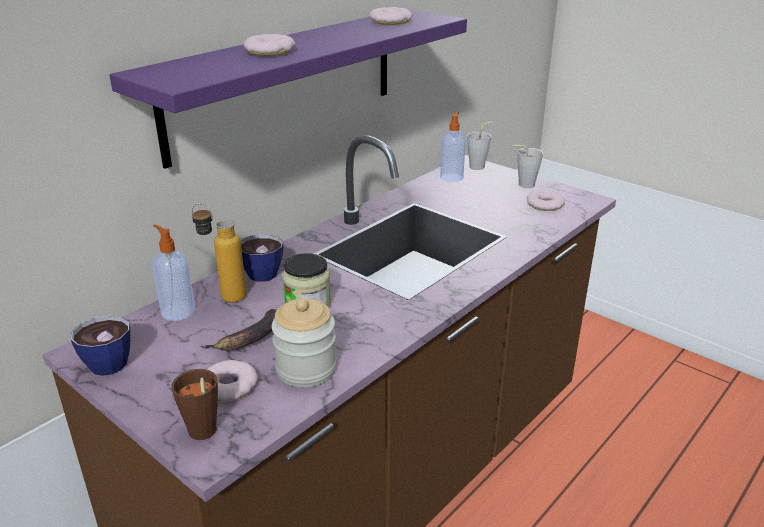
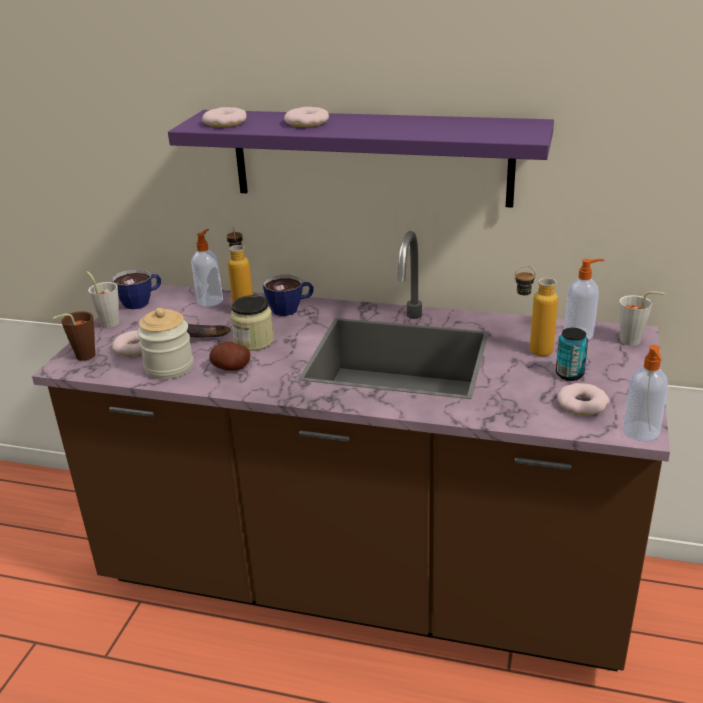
camera: 65 degrees right, 0 degrees up
(349, 330) = (231, 368): none -> potato
(391, 21) = (477, 126): donut -> donut (225, 123)
(460, 198) = (531, 351): none -> bottle
(503, 196) = (569, 374): none -> can
(522, 185) = (619, 379): grey cup -> grey cup (108, 322)
(590, 199) = (641, 432): none -> soap dispenser

